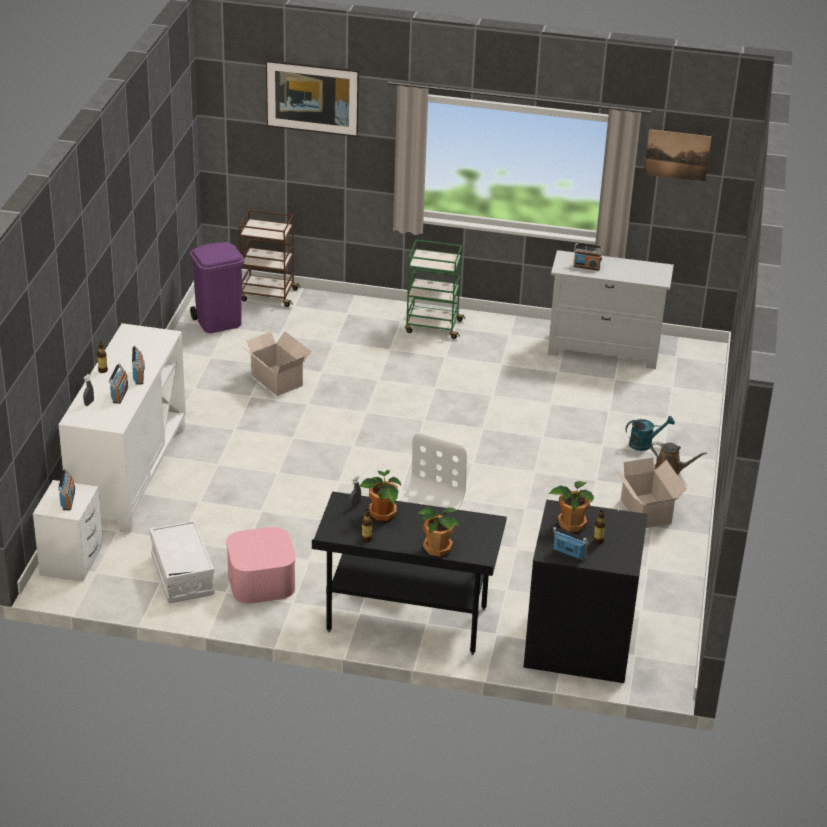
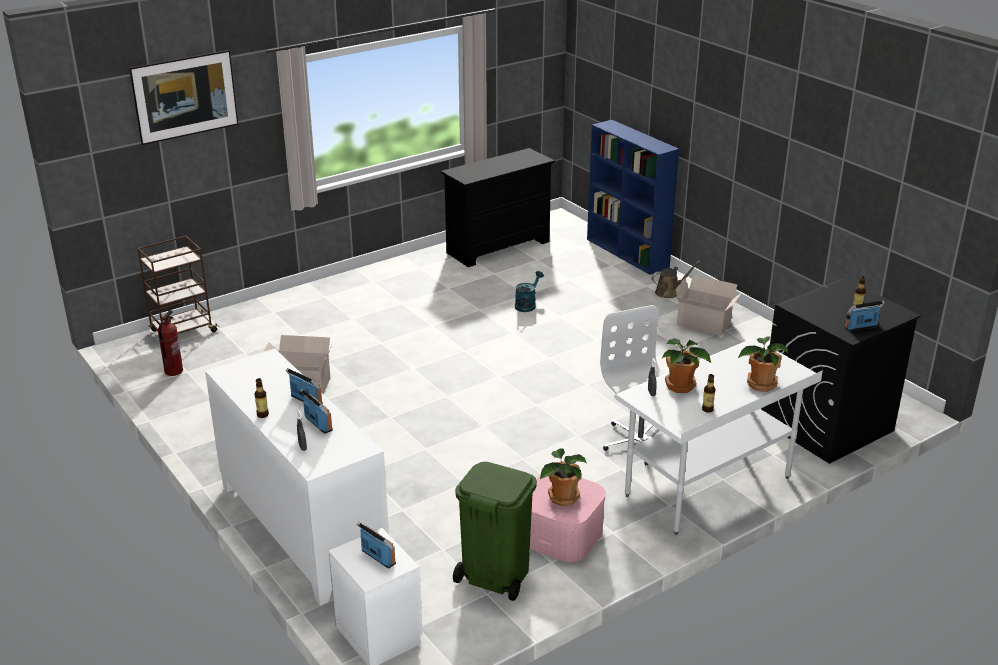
camera: 45 degrees left, 5 degrees down
(182, 575) = (494, 575): white storage box -> green trash can
(219, 322) = (173, 371): purple trash can -> fire extinguisher
(406, 621) = (708, 487): black desk -> white desk
(432, 326) = (356, 289): green cart -> none
(571, 523) = (821, 309): potted plant -> potted plant (562, 497)
(586, 267) = (480, 171): radio -> none
(604, 350) = (498, 247): white dresser -> black dresser
(645, 443) = (626, 286): turquoise watering can -> turquoise watering can (527, 305)
(677, 155) = (510, 48): picture -> none
(703, 417) = (628, 253): none -> blue bookcase

